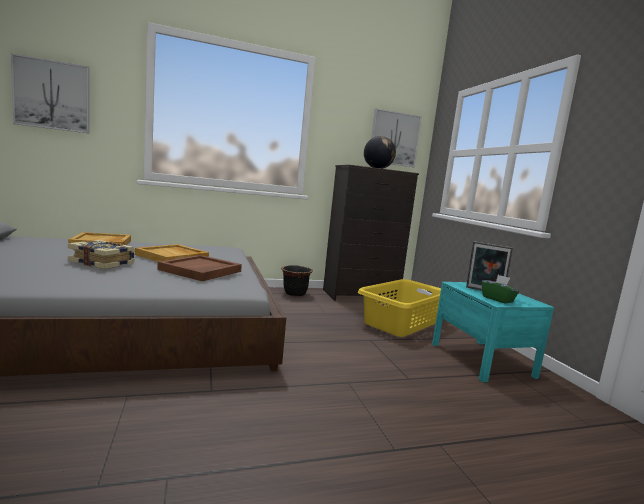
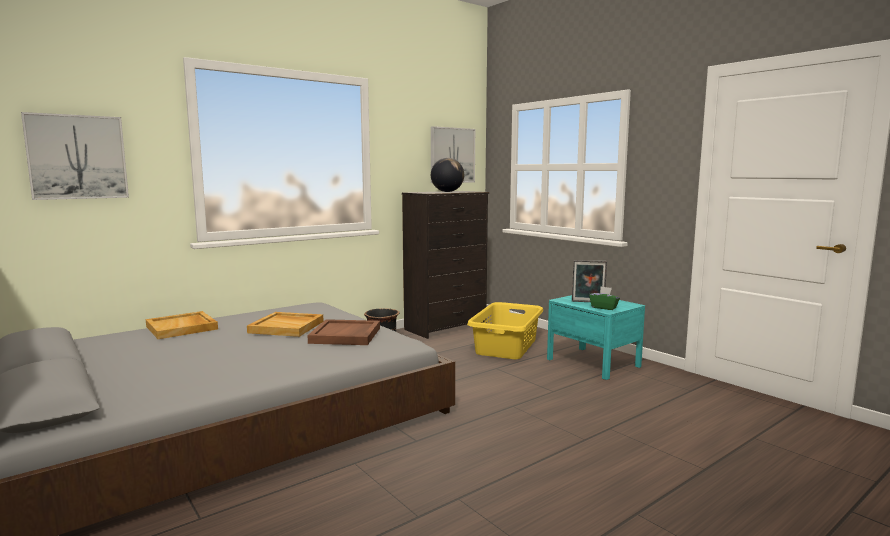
camera: 20 degrees left, 0 degrees up
(103, 263) = (241, 349): book -> none

